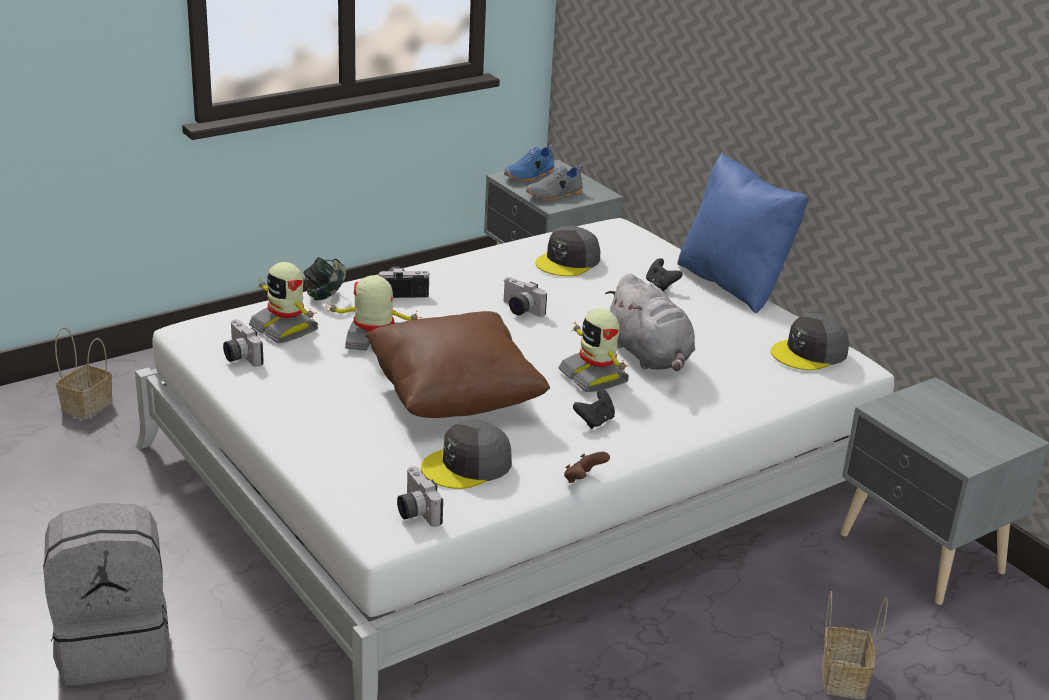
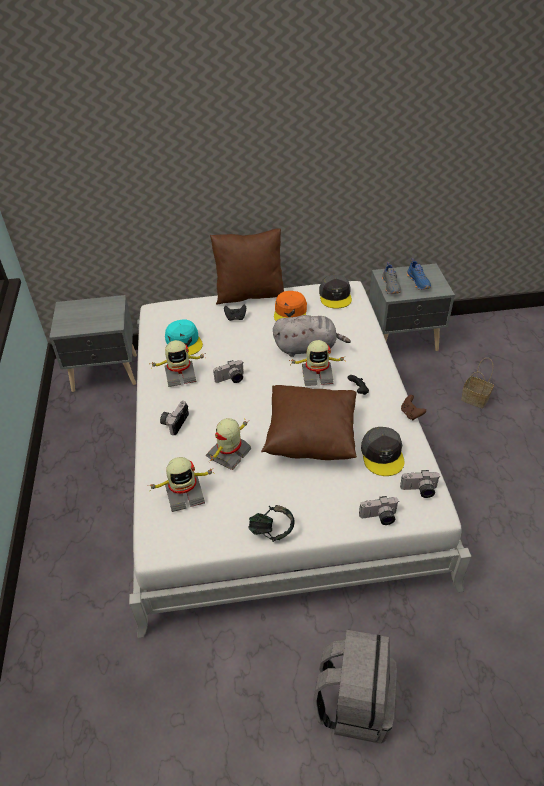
camera: 60 degrees left, 15 degrees up
(87, 405) = (65, 659): basket -> none
(239, 356) = (208, 528): camera -> camera (379, 518)
(325, 295) = (152, 461): headphones -> headphones (271, 531)
(496, 274) = (180, 375): none -> toy robot
(530, 176) = (68, 320): blue shoe -> blue shoe (419, 282)
(555, 195) = (103, 319): grey shoe -> grey shoe (391, 286)
(568, 261) = (184, 342): grey cap -> turquoise cap
(719, 322) = (290, 312): none -> orange cap
(733, 284) = (250, 294): blue pillow -> brown pillow

